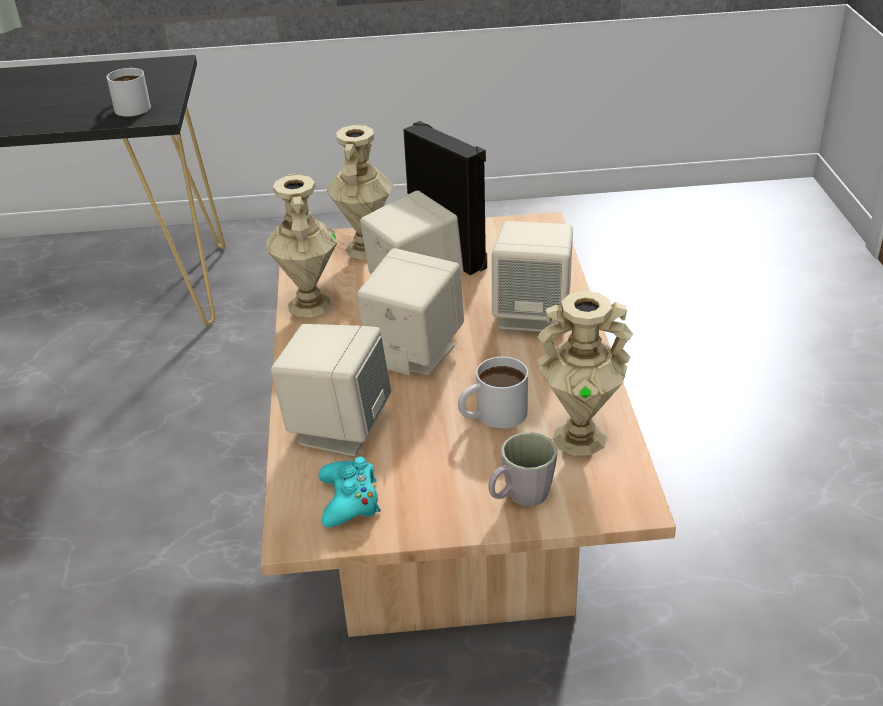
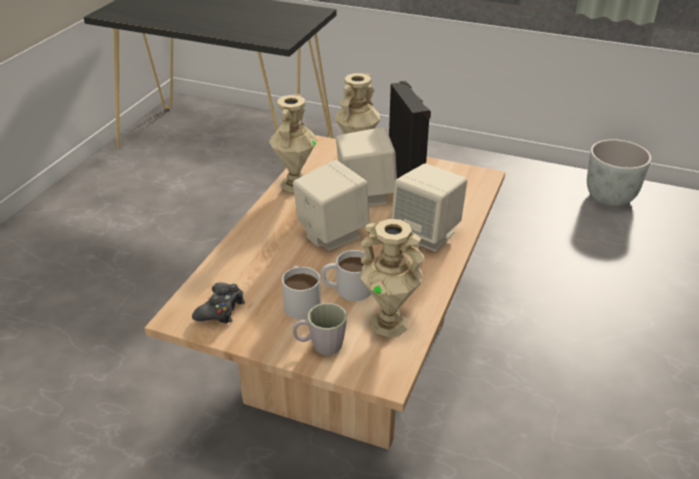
camera: 25 degrees right, 0 degrees up
(129, 106) = (271, 32): white mug -> white mug (300, 301)
(338, 428) = (250, 264): beige speaker -> none
(349, 500) = (220, 309): turquoise game controller -> black game controller
(619, 220) = (610, 197): none -> grey planter

